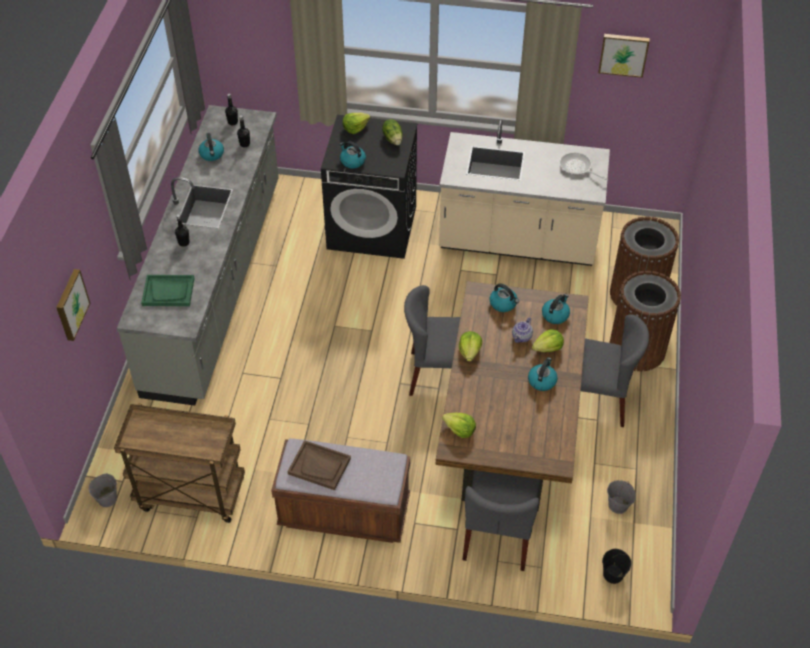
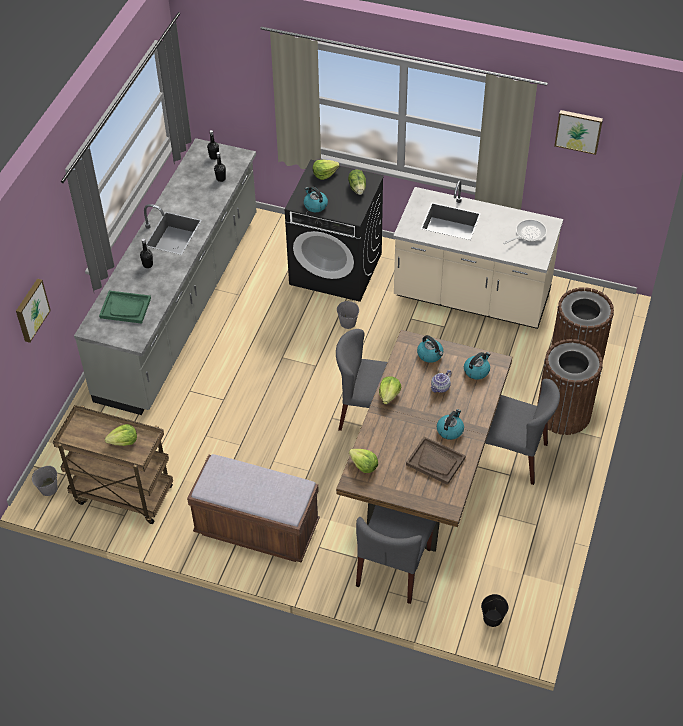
camera: 10 degrees right, 0 degrees up
(212, 154) = (189, 185): kettle -> none
(319, 466) = (234, 482): brown tray -> brown tray (435, 461)
(548, 348) = (462, 401): lettuce -> lettuce (124, 442)
(577, 168) = (528, 234): frying pan -> frying pan turned 90 degrees clockwise
(618, 505) = (512, 556): grey bucket -> grey bucket (348, 323)

